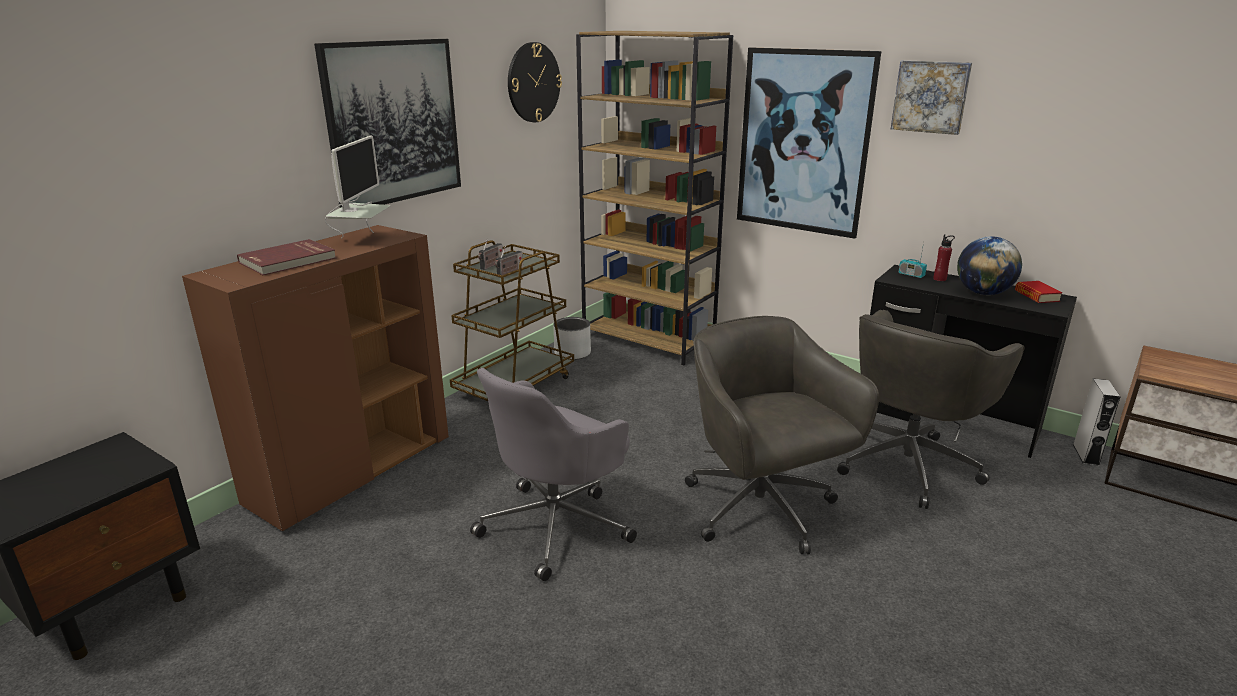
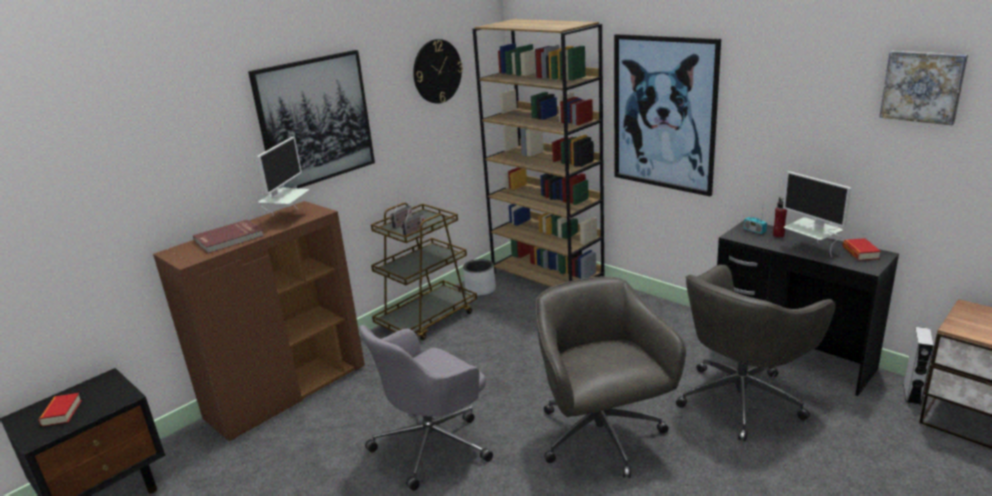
camera: 10 degrees right, 0 degrees up
(50, 490) = (61, 413): none -> book
(930, 96) = (764, 77): picture -> picture (922, 86)
(983, 293) = (811, 250): globe -> monitor

